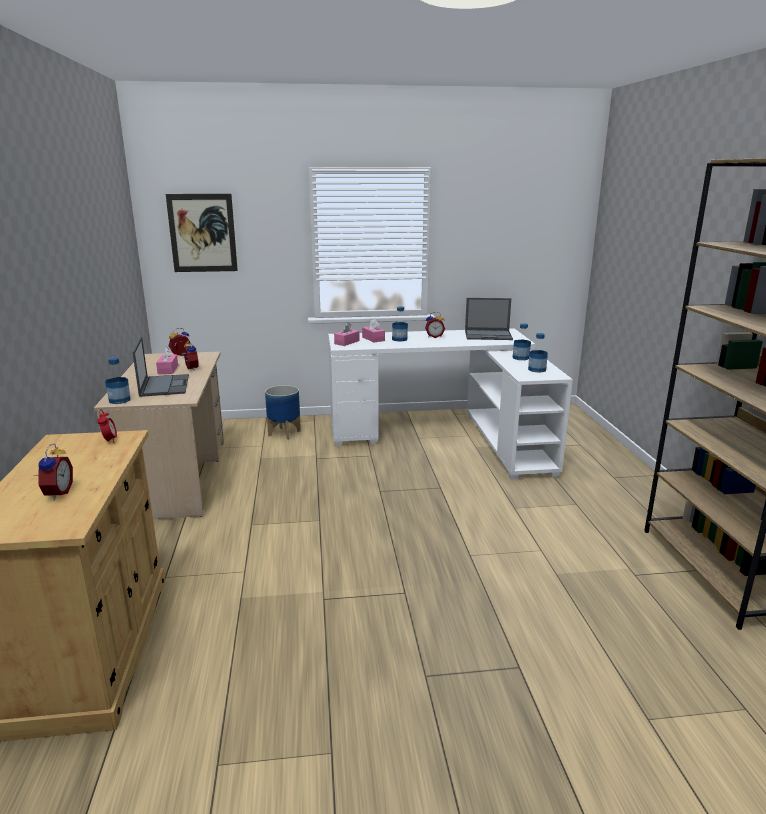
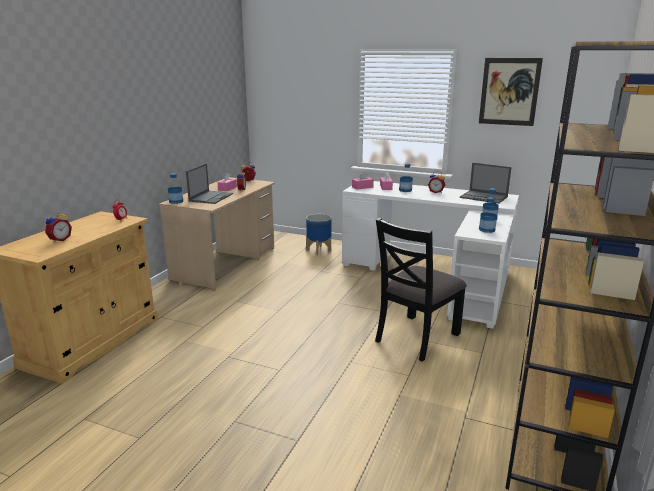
camera: 30 degrees right, 0 degrees up
(202, 233) = (285, 97): picture -> picture (509, 91)
(502, 507) = (416, 337): none -> black chair

